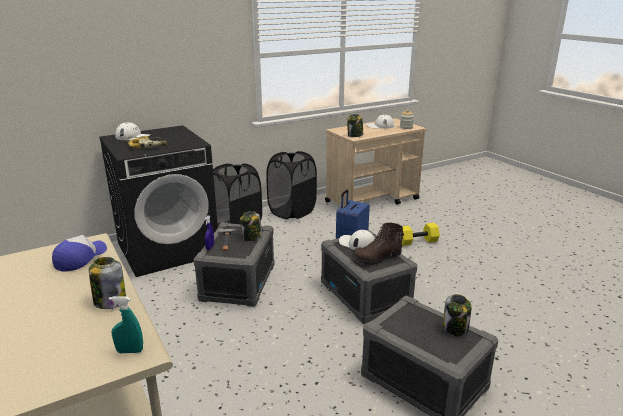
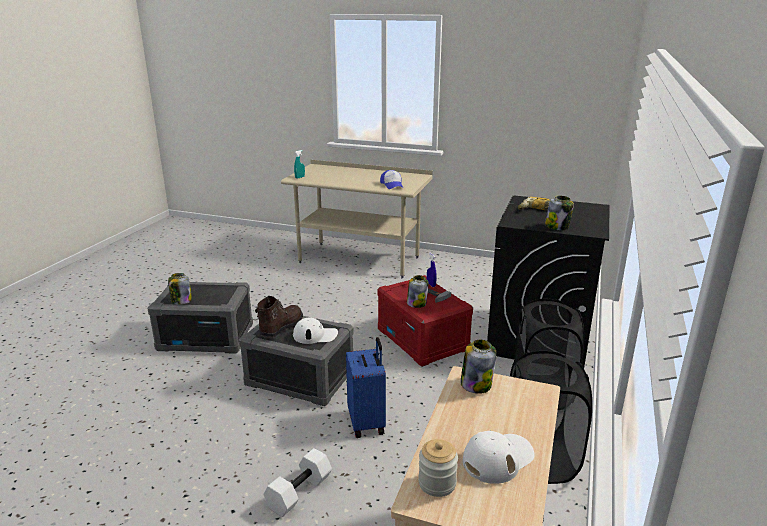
camera: 140 degrees right, 0 degrees up
(110, 301) = (339, 181): jar -> jar (557, 227)
(133, 137) = (584, 212): white cap -> none
(238, 282) = (423, 340): grey storage box -> red storage box
(417, 241) = (299, 493): yellow dumbbell -> white dumbbell

